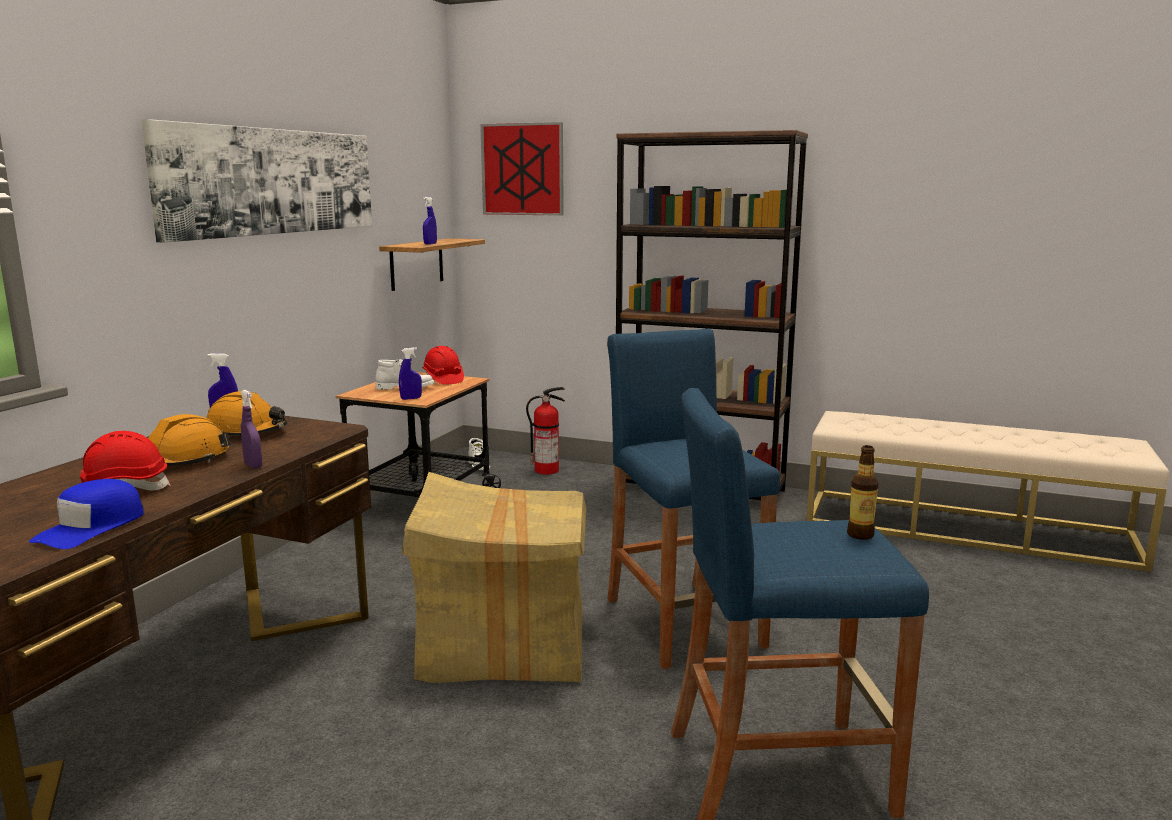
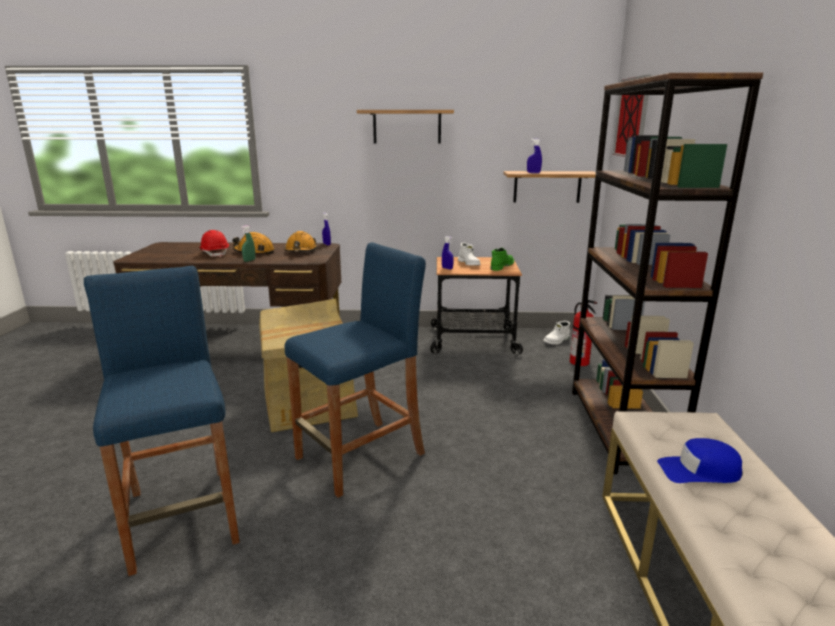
camera: 70 degrees right, 5 degrees up
(91, 527) = (171, 259): blue cap -> blue cap (699, 471)
(253, 466) = (249, 260): purple spray bottle -> green spray bottle
(272, 181) = (407, 126): picture -> shelf
(443, 379) = (501, 266): red hard hat -> green boot
(860, 535) = (164, 393): bottle -> none

